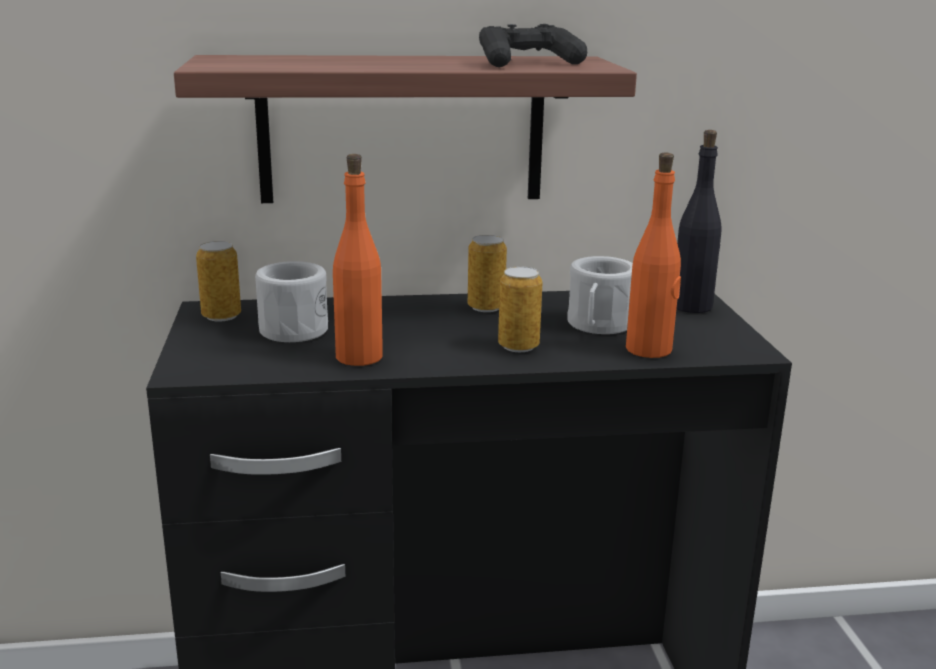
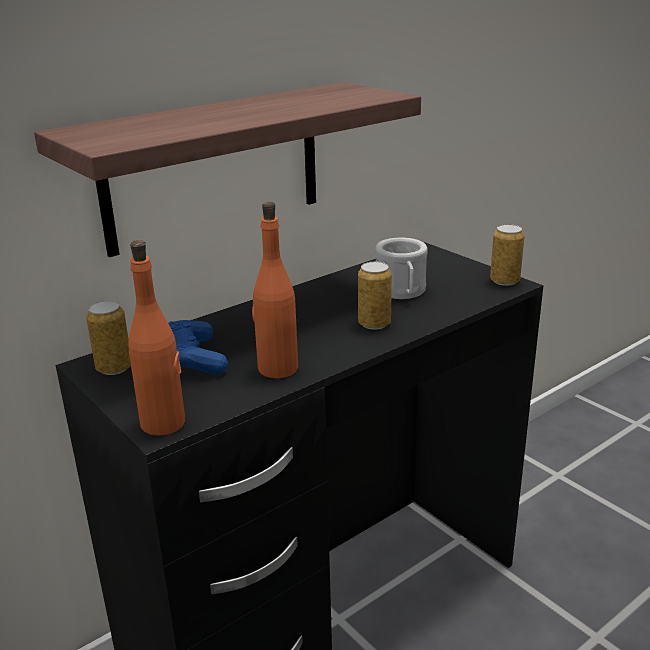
camera: 30 degrees left, 5 degrees up
(297, 327) = (193, 359): white mug -> blue game controller
(486, 307) = (309, 299): can -> can (504, 281)
(527, 63) = (330, 98): black game controller -> none
(649, 350) = (456, 301): orange bottle -> orange bottle (164, 423)
(692, 306) = (437, 260): black bottle -> none

